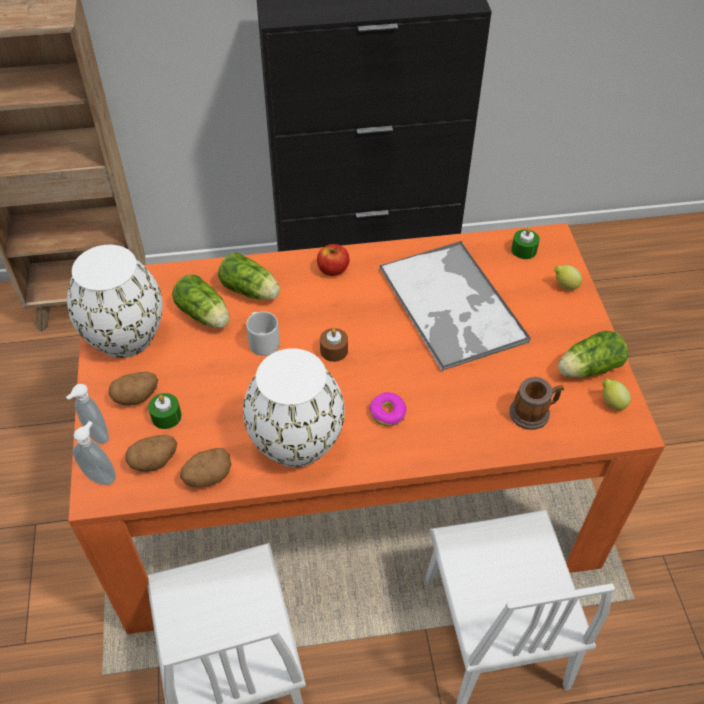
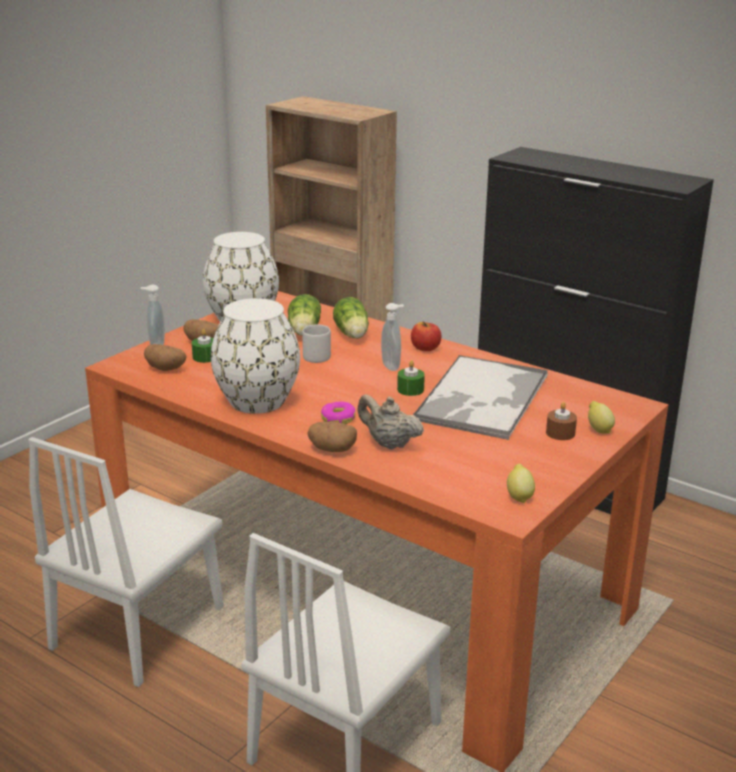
camera: 45 degrees right, 25 degrees down
(101, 475) = (130, 360): soap dispenser -> soap dispenser (392, 366)
(207, 476) = (181, 388): potato -> potato (332, 449)
(334, 350) = (356, 379): brown candle -> brown candle (560, 433)
(461, 414) = (388, 444): none -> beige teapot
(524, 250) = (598, 400): green candle -> green candle (410, 389)
(533, 412) = (444, 469): mug -> none
(587, 368) = (533, 472): lettuce -> none

